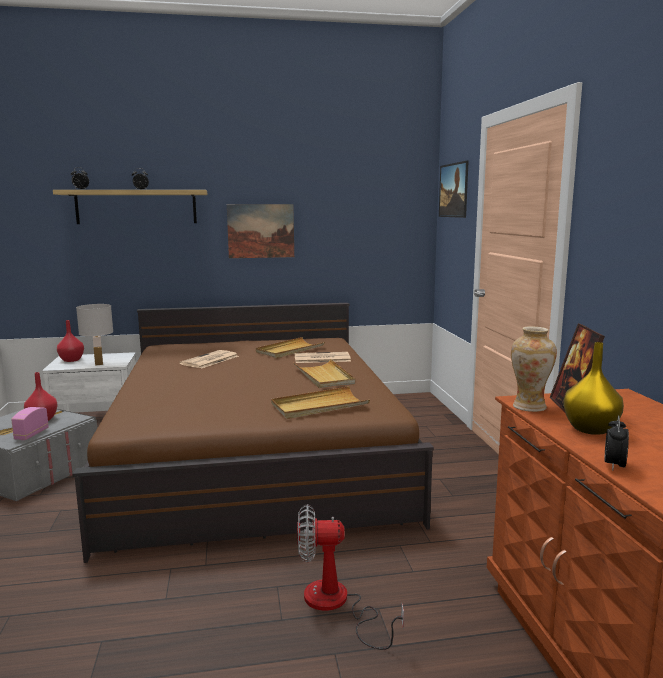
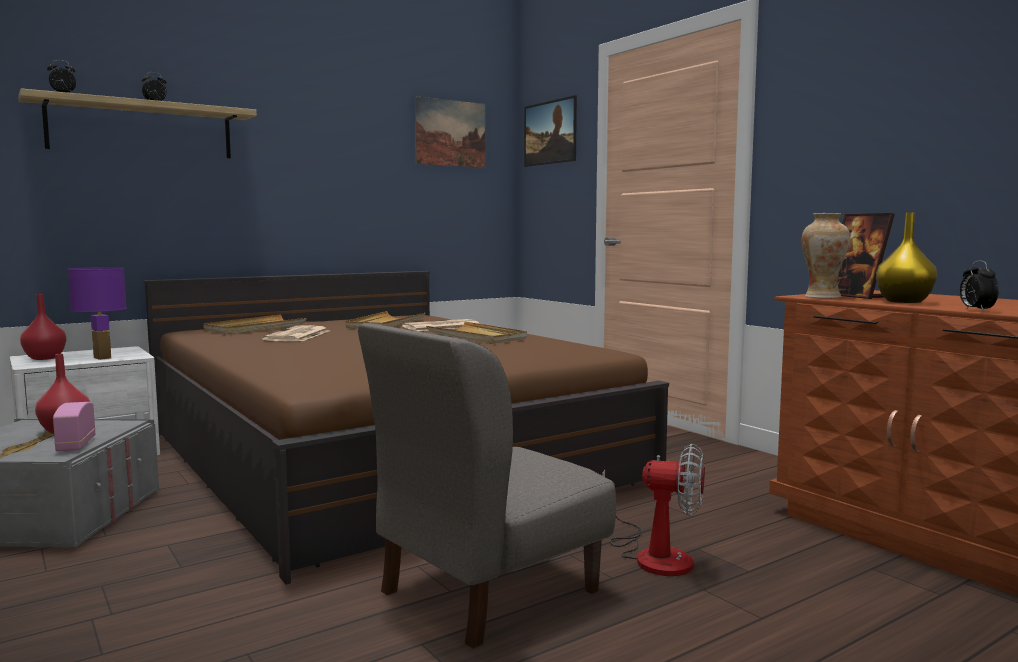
camera: 25 degrees left, 5 degrees down
(98, 363) = (101, 358): white table lamp -> purple table lamp
(187, 606) = (487, 591): none -> grey chair
(261, 231) = (317, 174): picture -> picture (450, 133)
(319, 406) = (525, 353): beige tray -> beige tray (255, 328)
(336, 605) = (653, 555): fan -> fan turned 135 degrees counterclockwise

